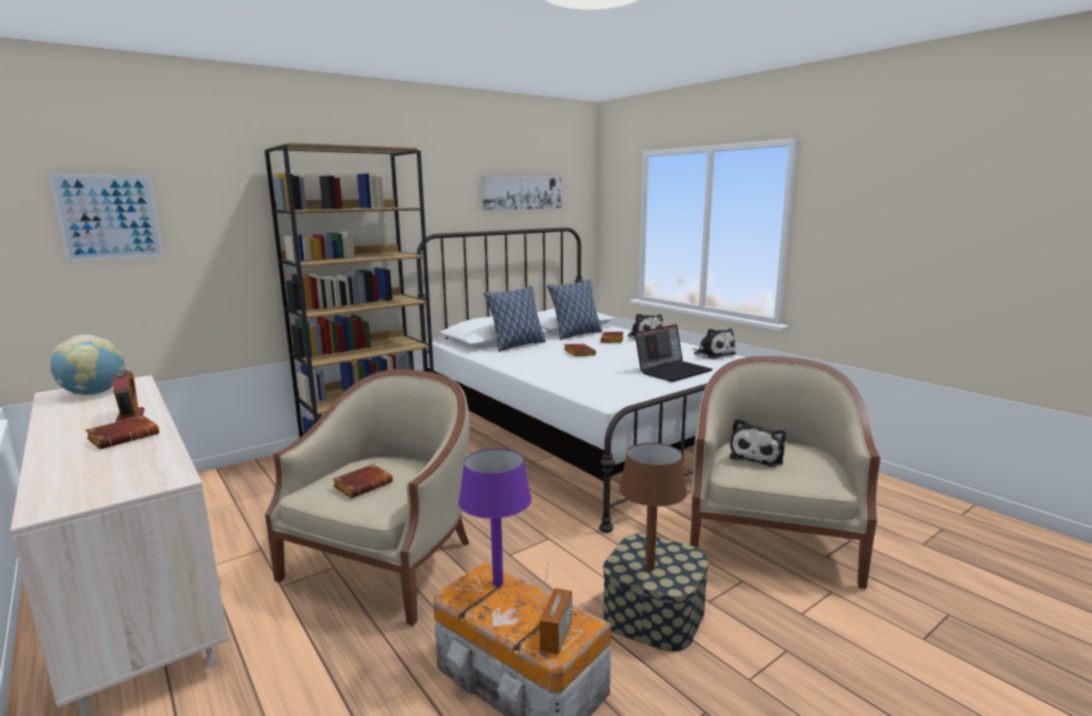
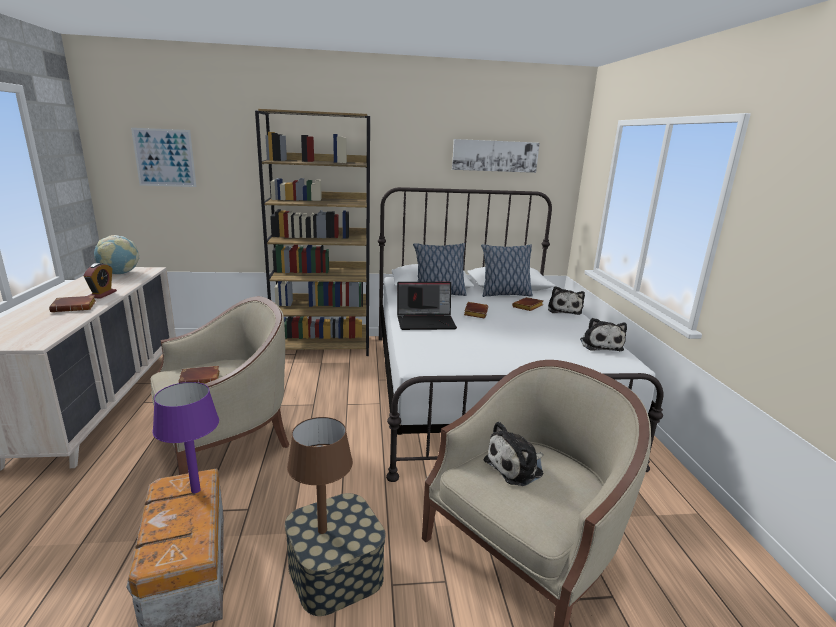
camera: 30 degrees right, 5 degrees up
(556, 636) = (166, 553): radio -> none
(673, 371) = (527, 352): laptop -> laptop (426, 321)

